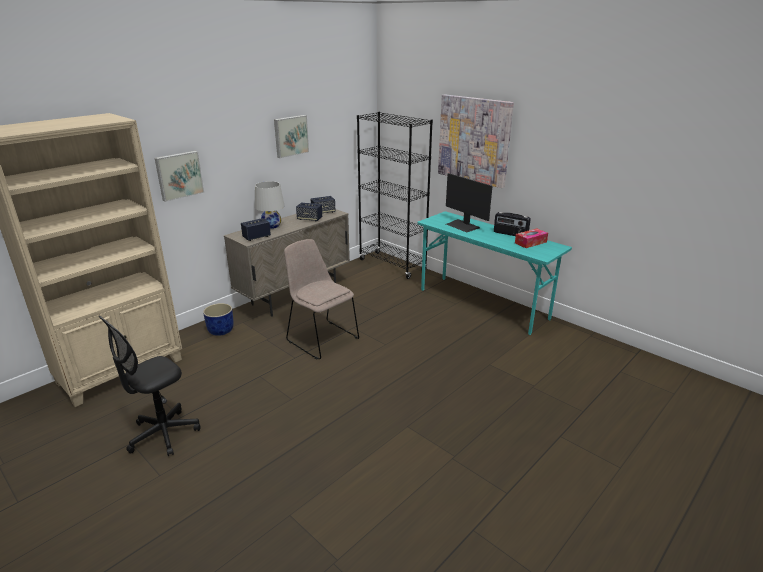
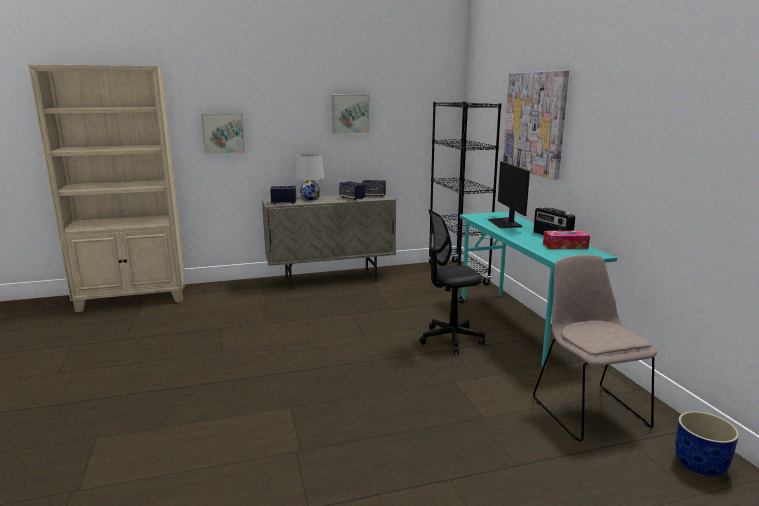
camera: 30 degrees right, 10 degrees down
(163, 434) = (99, 346): black office chair -> black office chair (451, 339)
(221, 330) = (237, 289): blue planter -> blue planter (700, 464)
(321, 338) = (310, 314): beige chair -> beige chair (587, 410)

